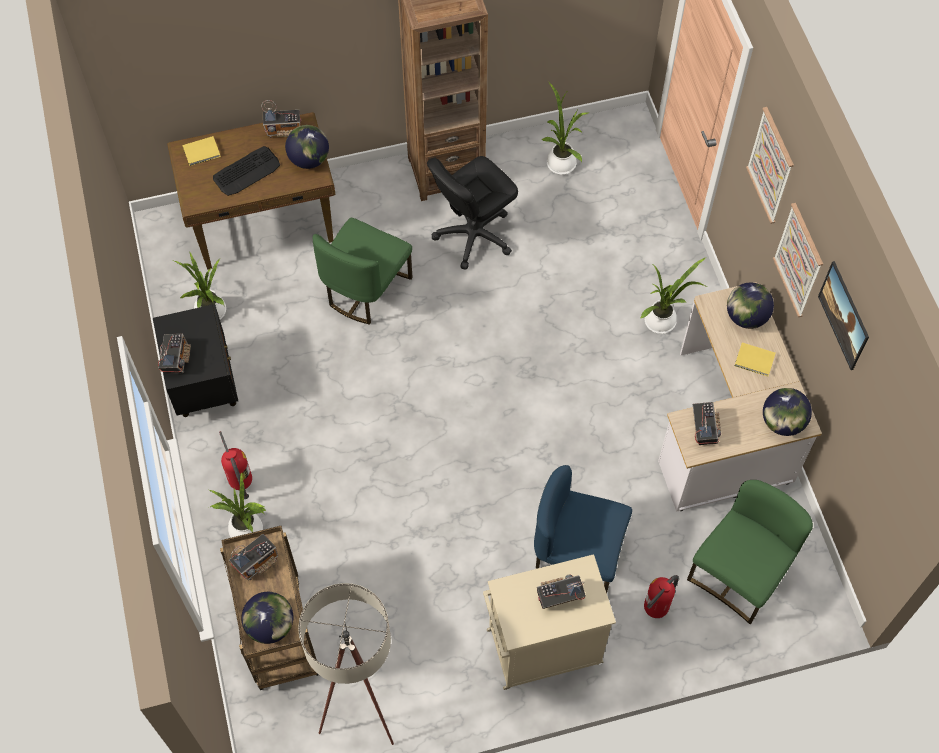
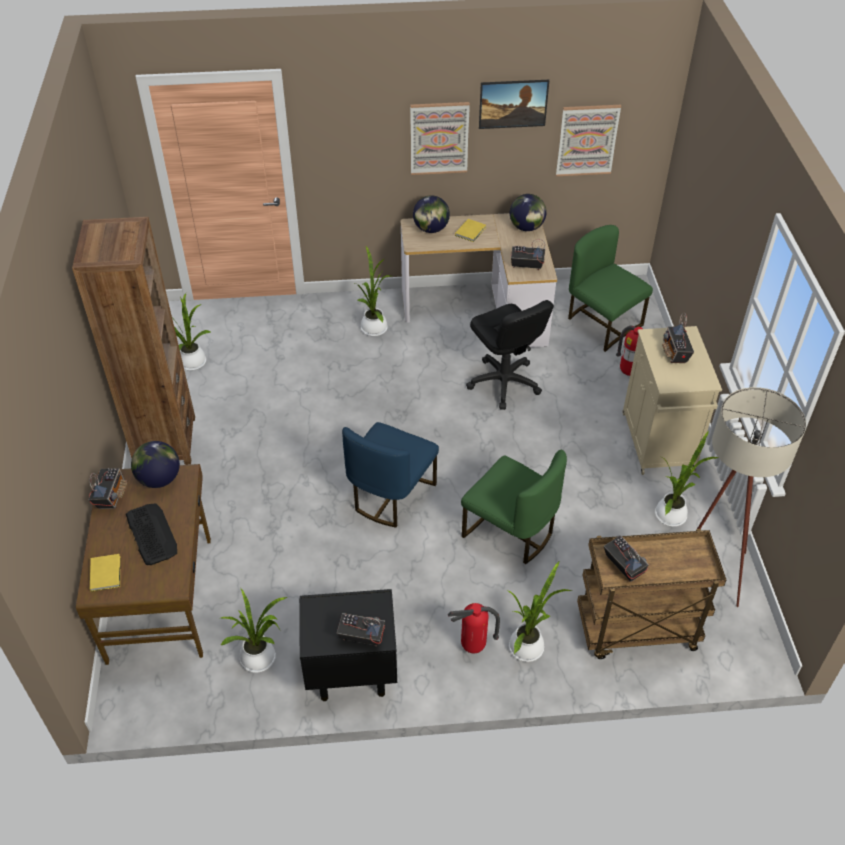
camera: 80 degrees left, 15 degrees down
(271, 625) = (690, 561): globe -> none
(365, 289) = (277, 519): green chair -> green chair (510, 532)
(435, 665) = (672, 514): none -> potted plant
(473, 235) = (245, 431): black office chair -> black office chair (504, 383)
(577, 554) = (578, 409): blue chair -> blue chair (391, 495)
(771, 165) = (363, 119): picture -> picture (587, 140)

